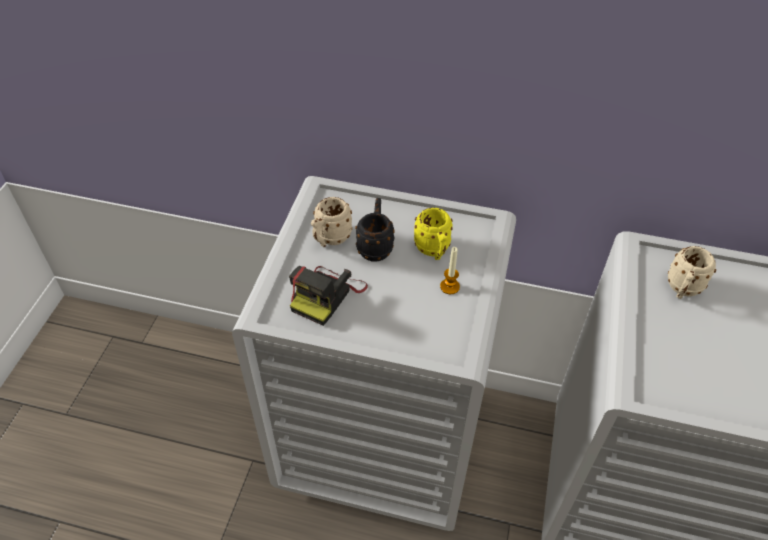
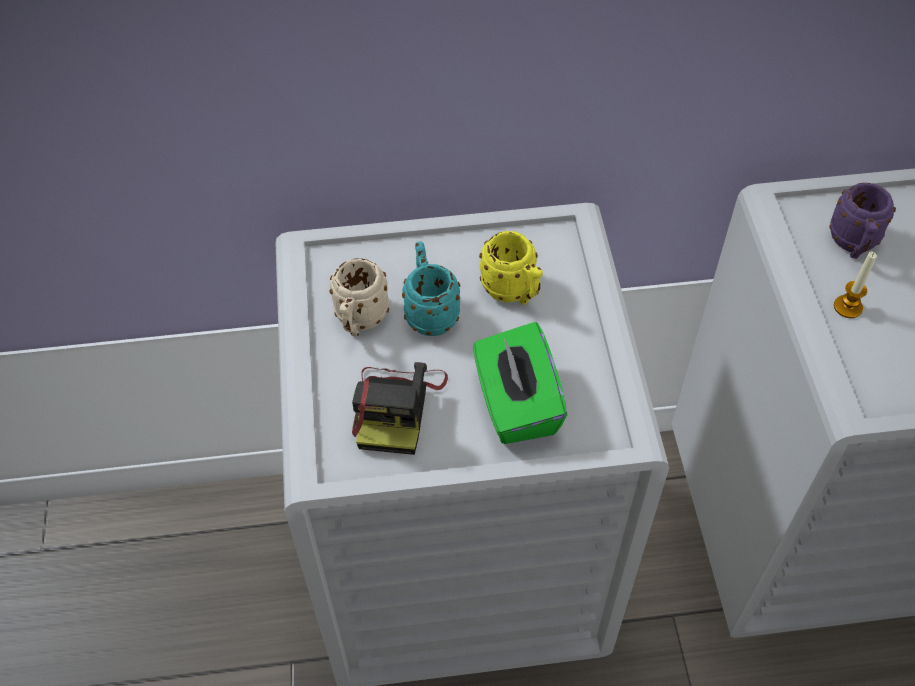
camera: 20 degrees left, 5 degrees up
(375, 246) = (429, 312): black mug -> turquoise mug
(402, 317) = (516, 404): none -> green tissue box
(449, 287) = (559, 338): candle -> candle (847, 307)
(682, 290) = (853, 245): beige mug -> purple mug

